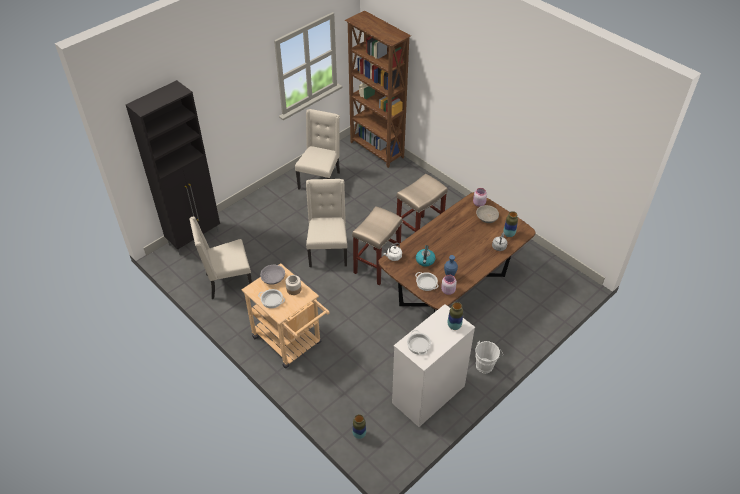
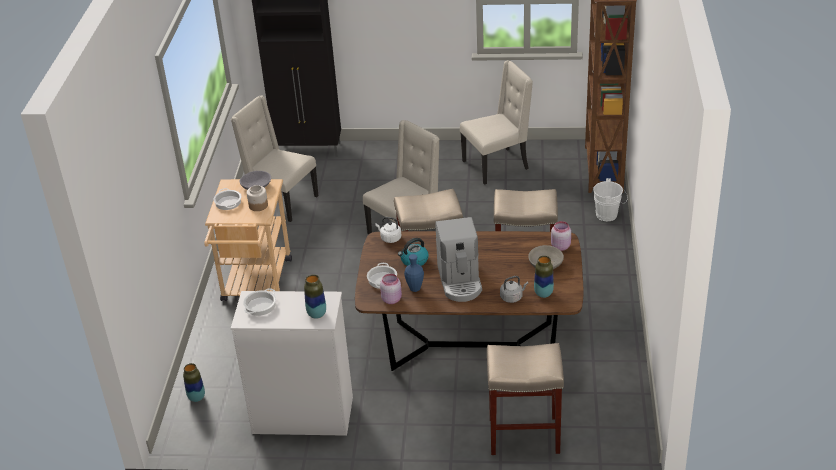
camera: 50 degrees right, 10 degrees down
(463, 255) = (460, 281): none -> coffee machine
(486, 364) = (397, 434): white bucket -> white bucket (609, 215)
(536, 318) = (523, 435): none -> beige stool

